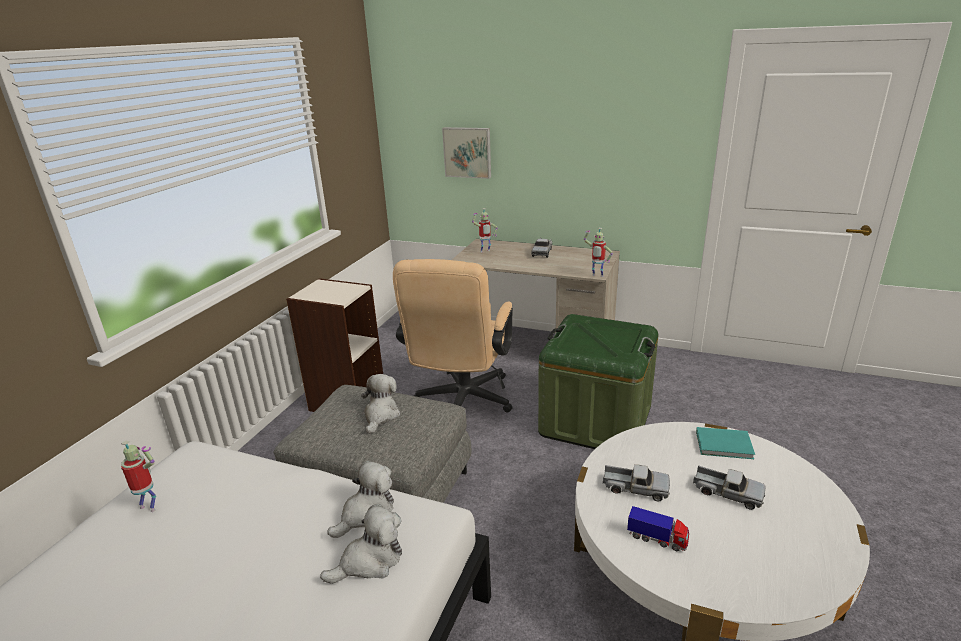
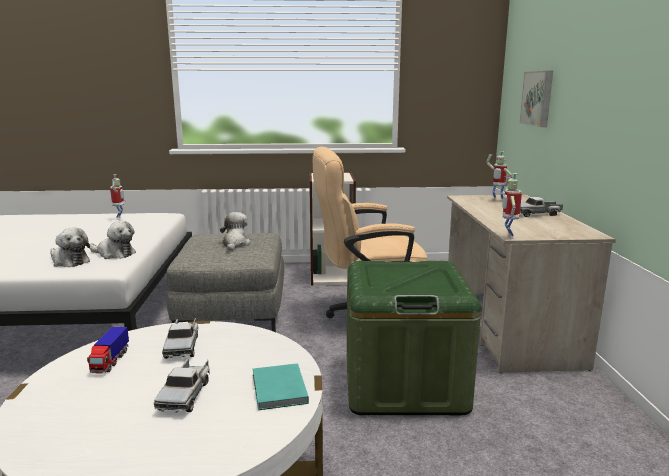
camera: 65 degrees right, 10 degrees down
(380, 415) = (235, 244): plush toy -> plush toy turned 75 degrees counterclockwise

